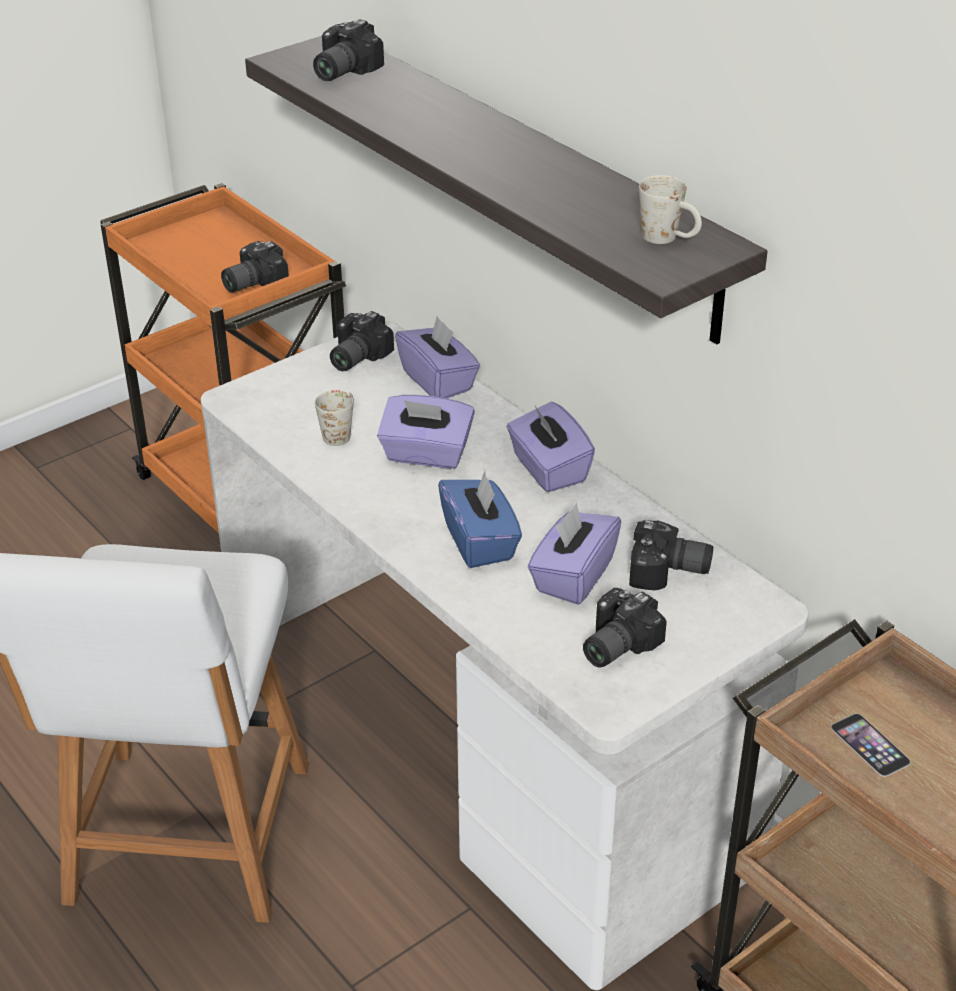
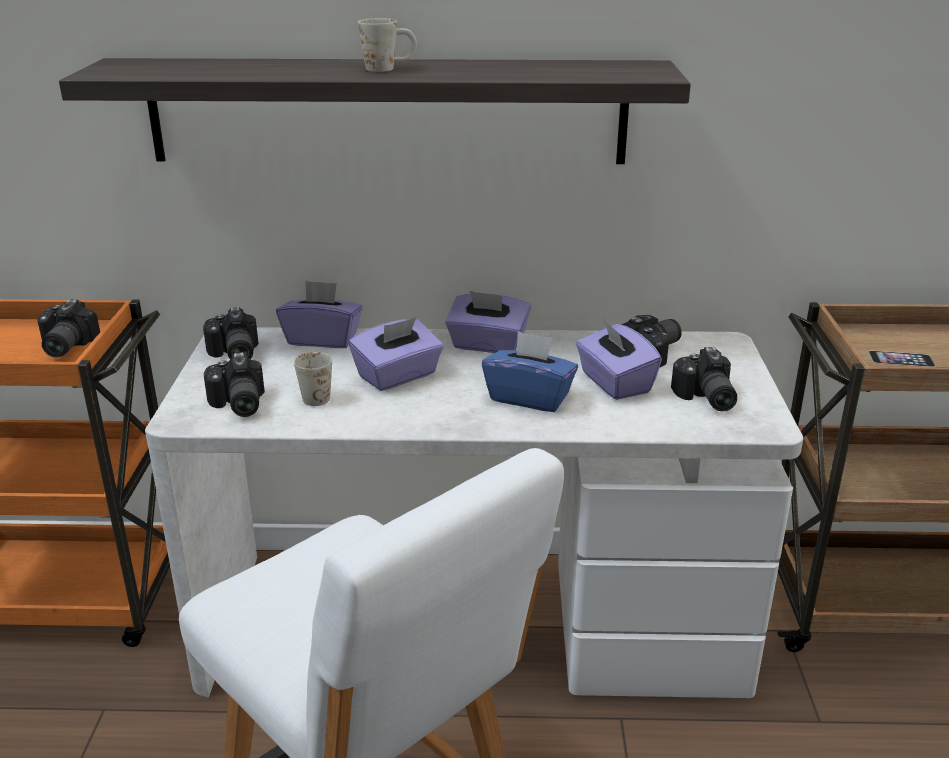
camera: 50 degrees left, 10 degrees down
(340, 71) = (169, 68): camera -> camera (237, 405)
(669, 239) = (617, 68): white mug -> white mug (389, 68)

